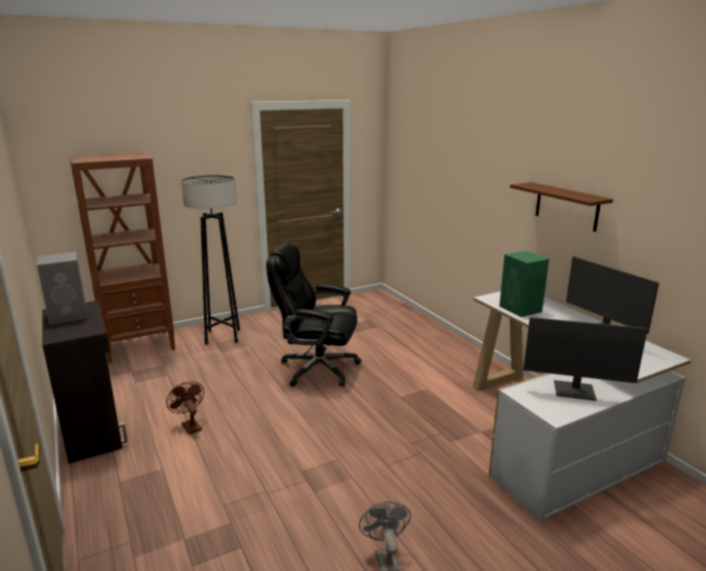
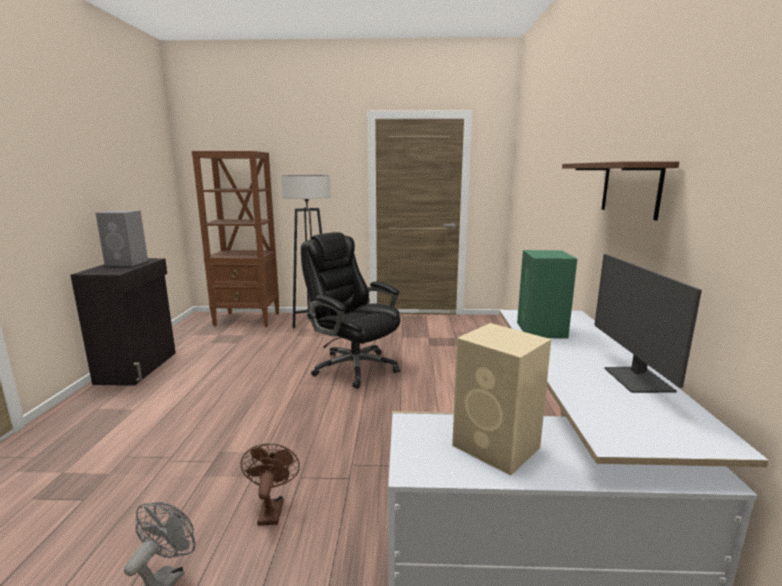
camera: 30 degrees right, 5 degrees down
(189, 425) = (197, 383): brown fan -> brown fan (271, 508)
(574, 391) = (498, 447): monitor -> beige speaker

